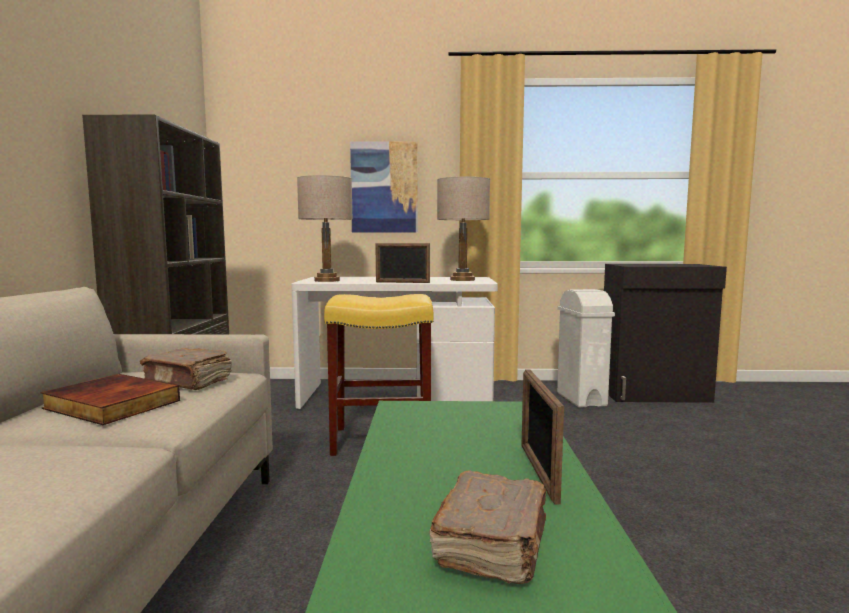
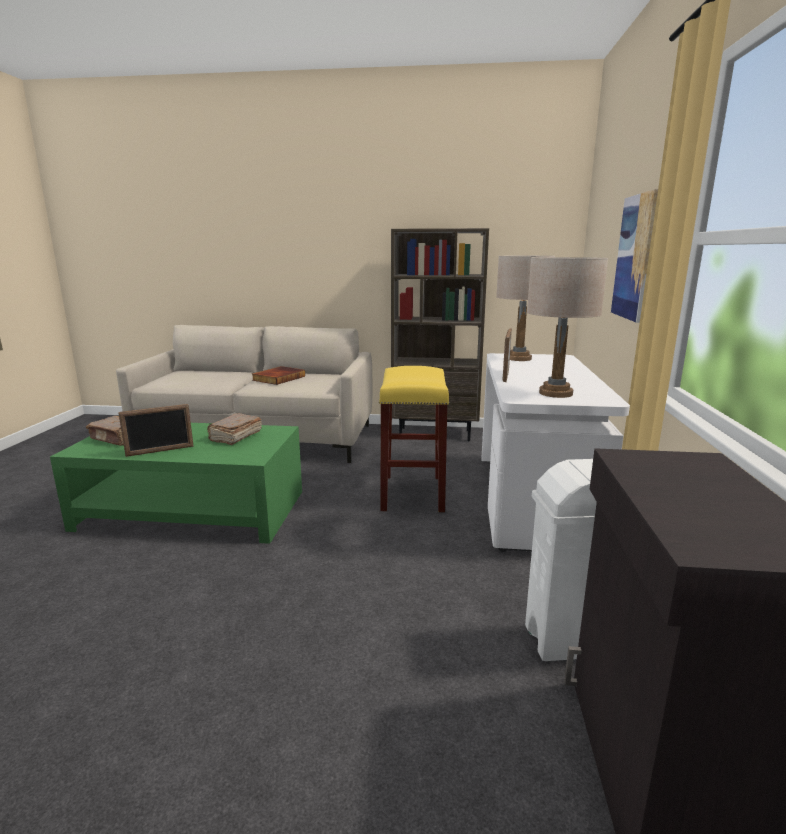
camera: 95 degrees right, 10 degrees up
(189, 381) = (309, 383): brown book -> brown book (235, 437)
(538, 472) = (160, 451): picture frame -> picture frame turned 150 degrees clockwise

